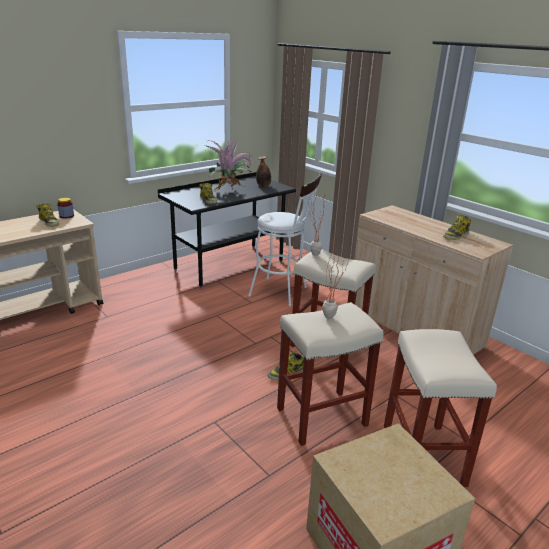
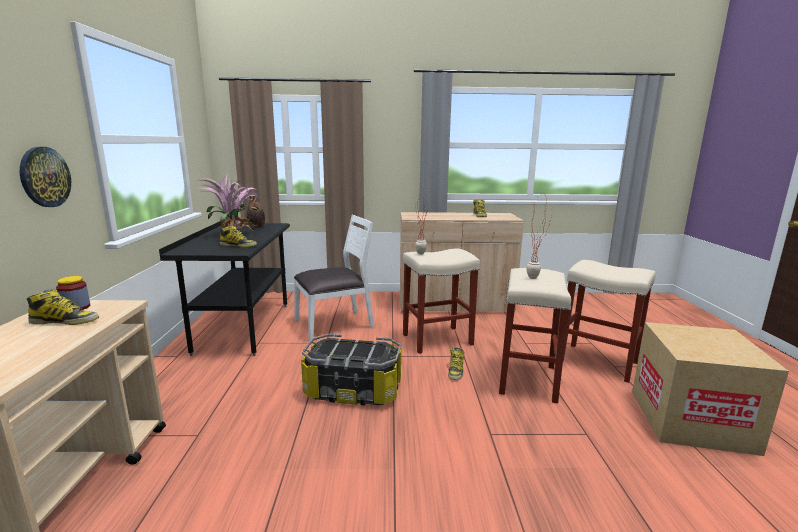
camera: 50 degrees left, 10 degrees down
(79, 135) = (44, 177): none -> wall clock
(203, 342) = (353, 391): none -> storage box
(283, 292) = (335, 324): white stool -> white chair

